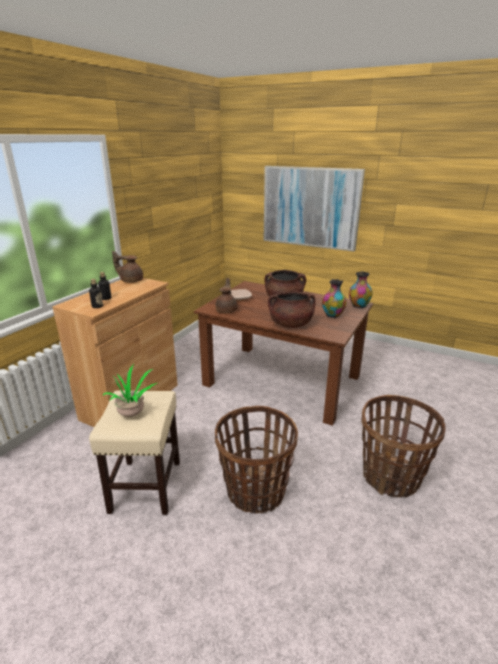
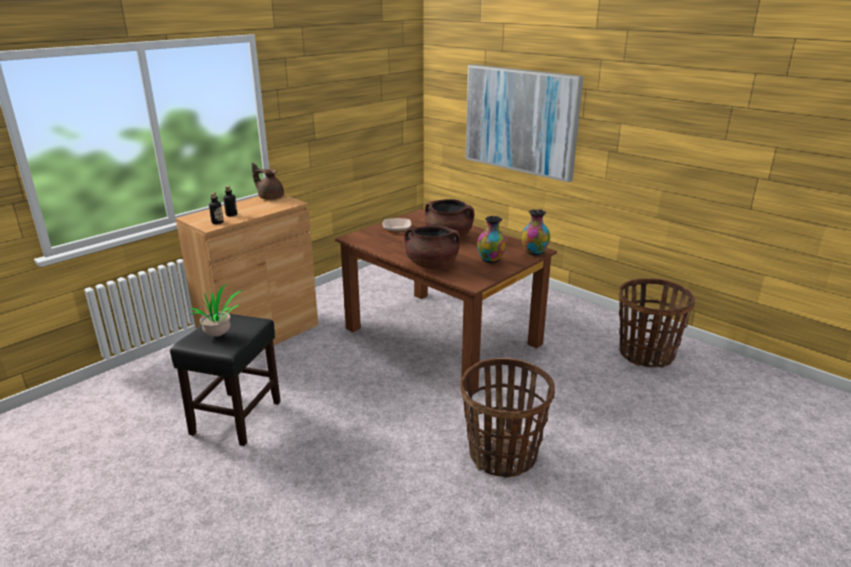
camera: 15 degrees right, 0 degrees up
(146, 485) = (237, 417): beige stool -> black stool
(227, 310) = (372, 242): brown teapot -> none
(255, 491) = (343, 442): basket -> basket (646, 355)

